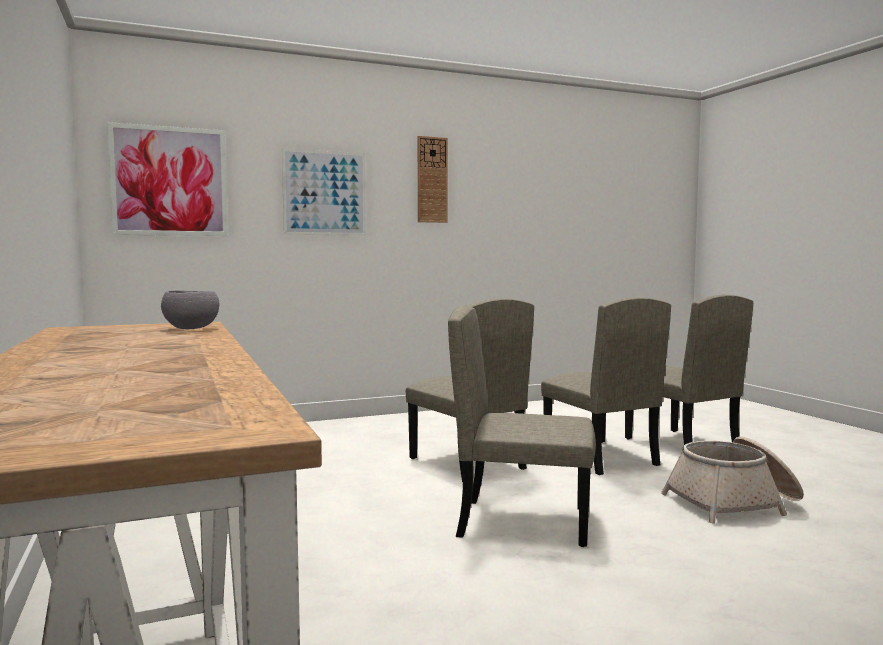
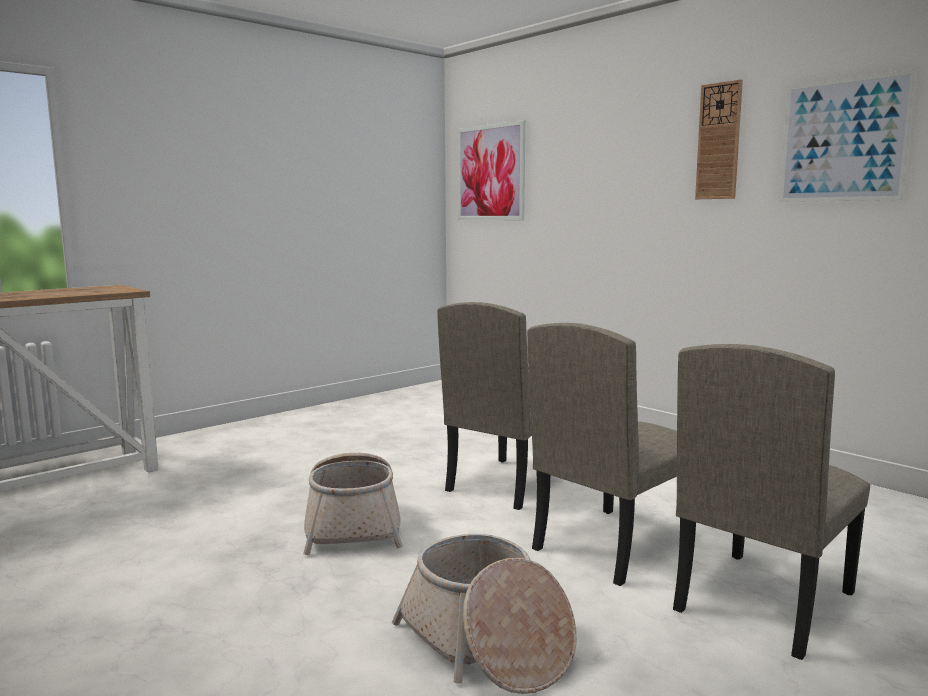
camera: 70 degrees right, 5 degrees up
(191, 328) = (98, 292): grey bowl -> none
(324, 193) = (600, 171): picture -> picture (843, 140)
(523, 521) = (353, 525): beige chair -> basket

